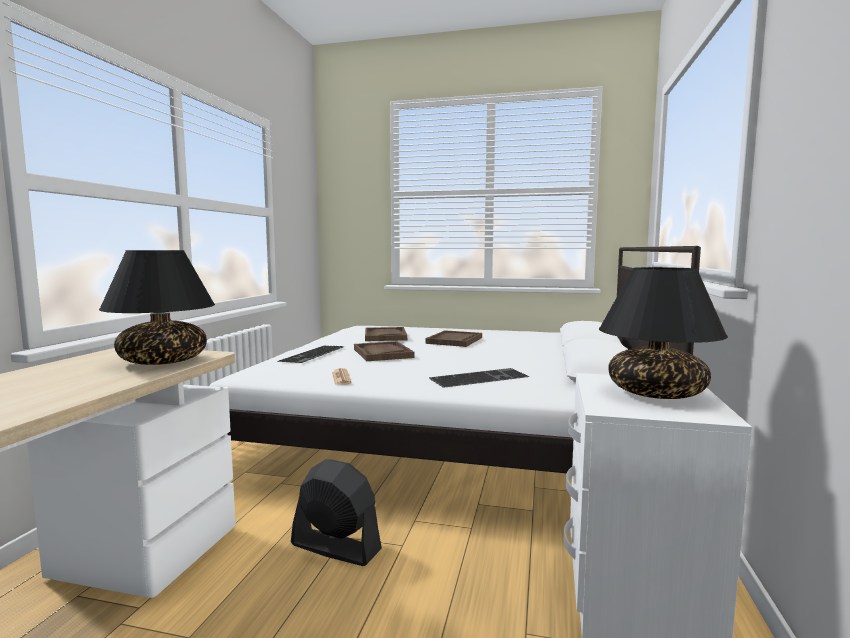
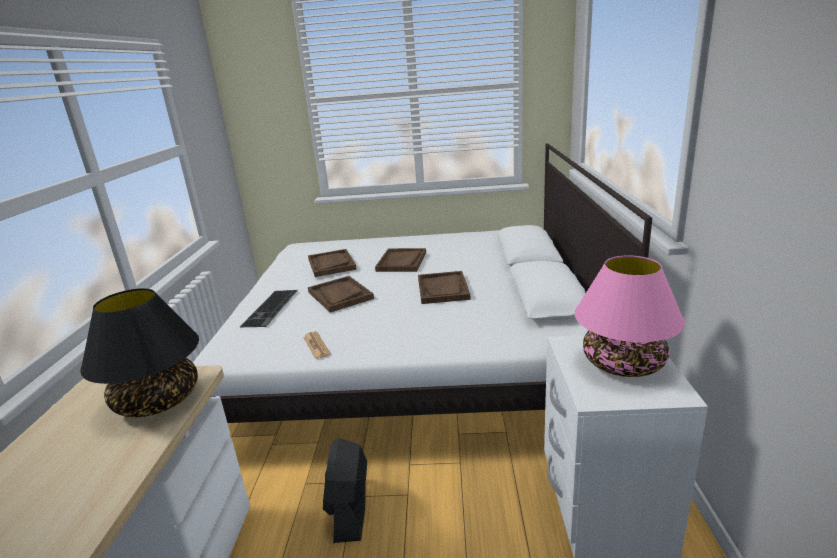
camera: 10 degrees left, 15 degrees up
(335, 547) = (350, 509): black fan -> black fan turned 105 degrees counterclockwise
(479, 377) = (446, 323): keyboard -> none
(487, 358) = (443, 289): none -> brown tray
(657, 393) = (623, 363): black table lamp -> pink table lamp

